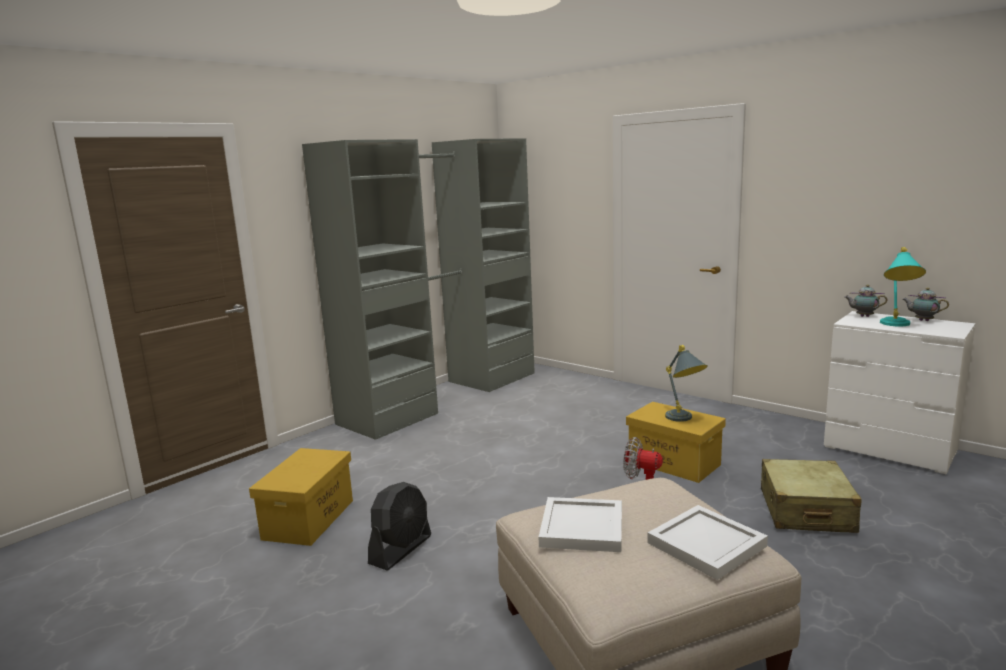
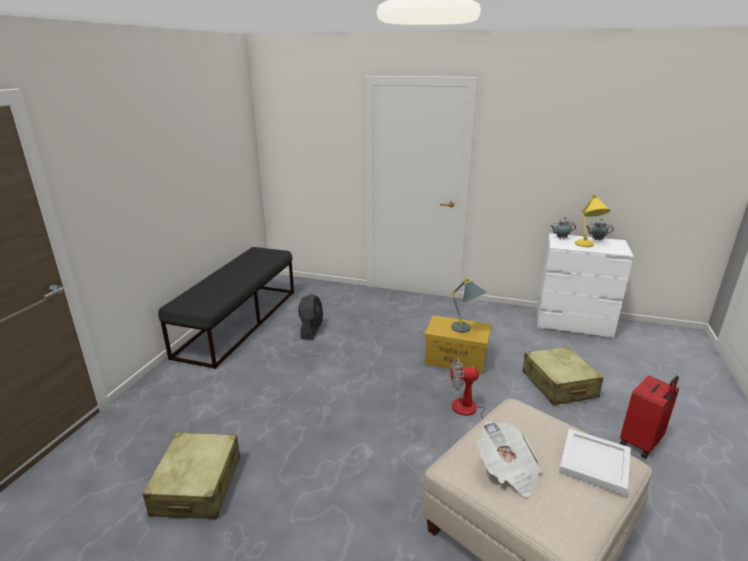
camera: 25 degrees left, 10 degrees up
(309, 518) = (198, 485): yellow storage box -> beige suitcase
(401, 549) = (305, 496): black fan -> black fan (311, 329)
(444, 396) = (239, 321): grey wardrobe -> black bench
(583, 528) = (507, 470): white tray -> newspaper
(889, 596) = (641, 443): none -> red suitcase
(896, 325) = (587, 246): turquoise table lamp -> yellow table lamp

